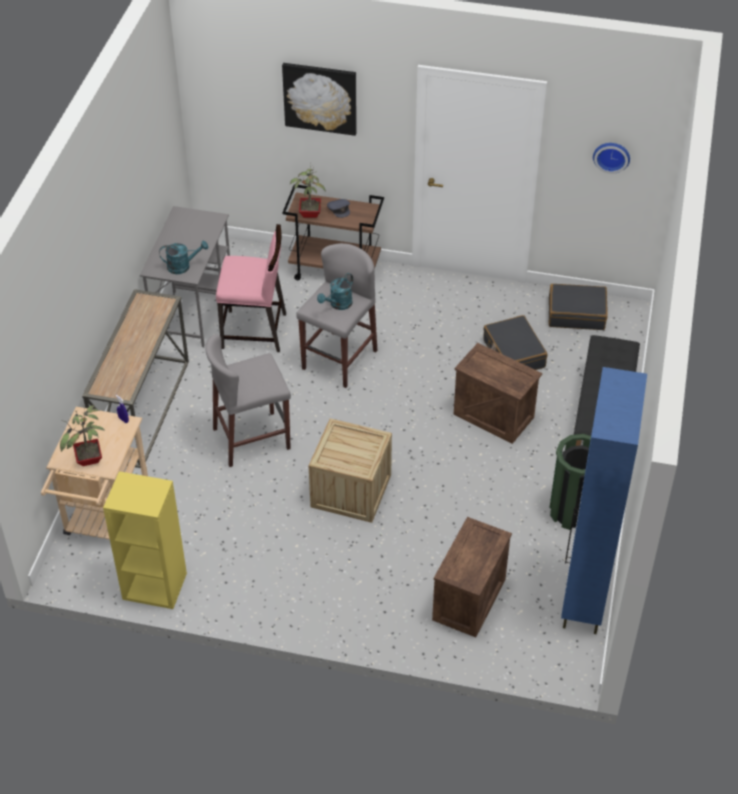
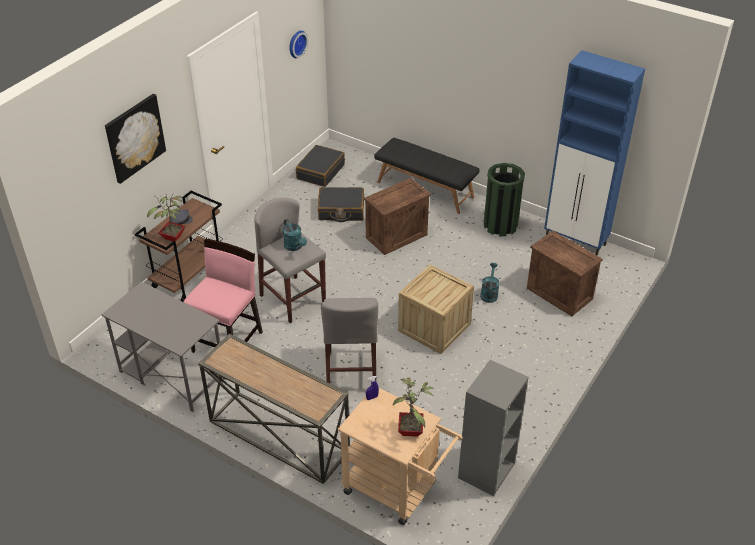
camera: 70 degrees left, 5 degrees down
(154, 586) = (486, 471): yellow bookcase -> grey bookcase
(183, 266) = (190, 324): turquoise watering can -> turquoise watering can (489, 293)

